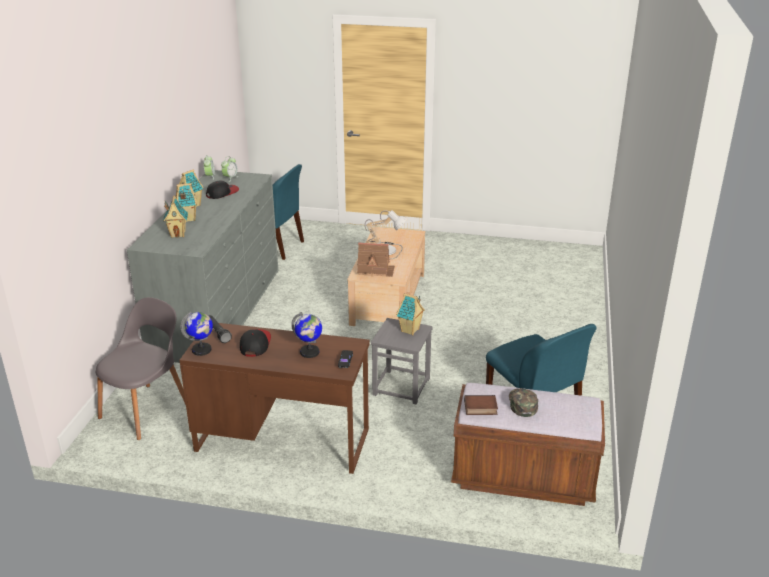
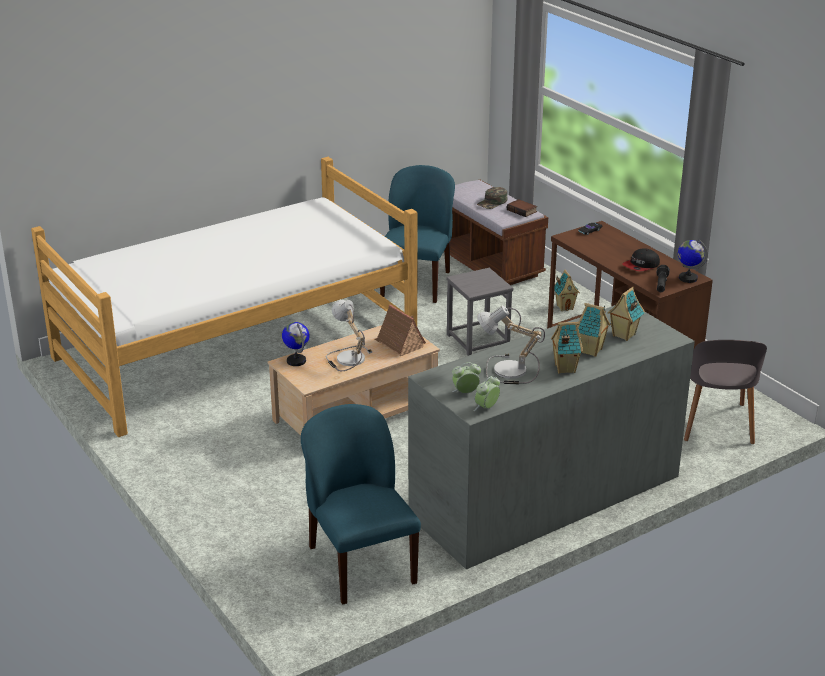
camera: 135 degrees left, 0 degrees up
(146, 410) = (715, 424): grey chair -> grey chair turned 75 degrees counterclockwise
(222, 193) = (507, 372): cap -> table lamp
(309, 352) = (607, 245): globe -> globe (296, 361)
(410, 330) = (469, 280): toy house -> toy house (565, 307)
(529, 298) = (235, 348): none -> bed

